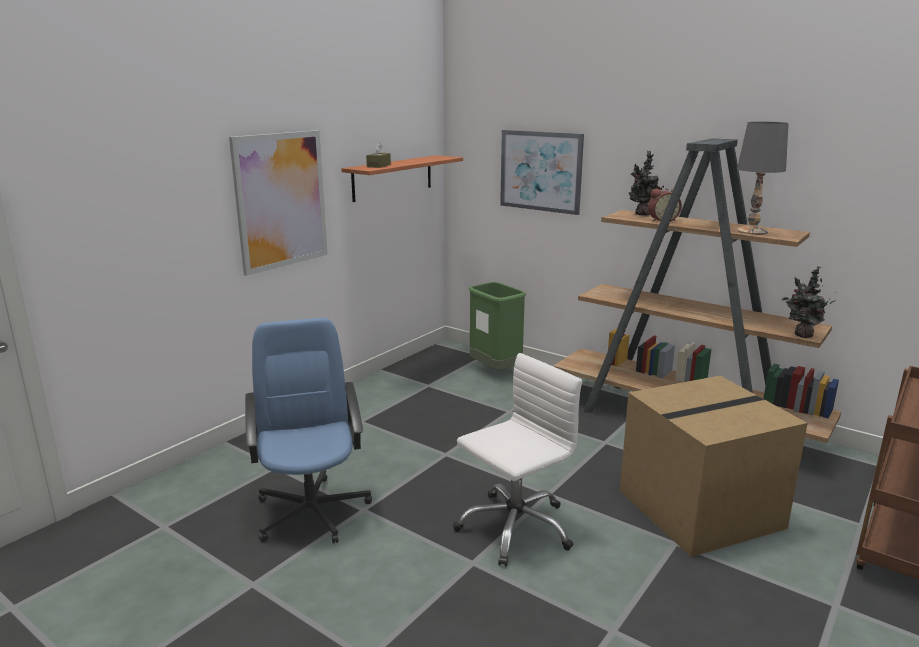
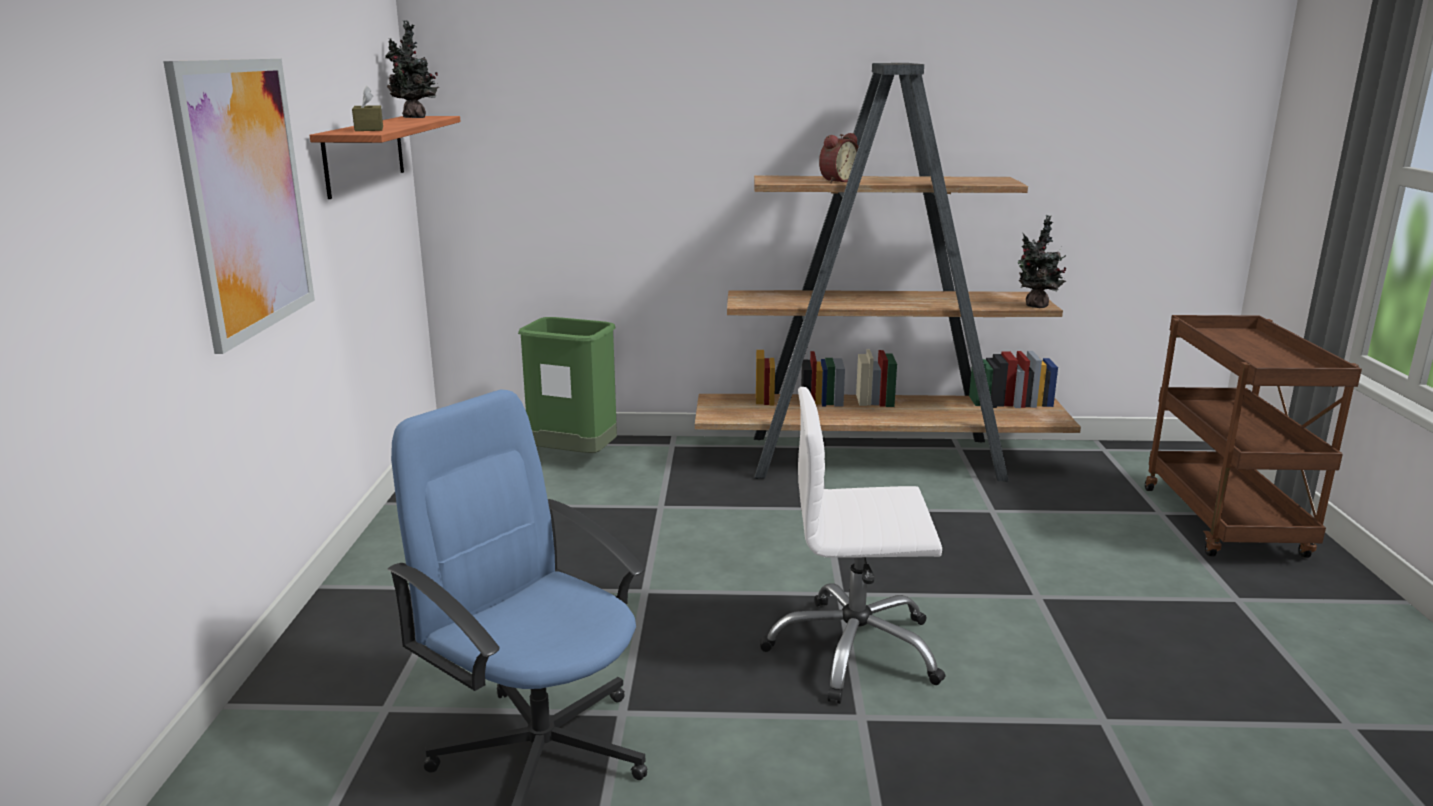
camera: 35 degrees left, 0 degrees up
(514, 527) = (854, 650): white office chair -> white office chair turned 105 degrees counterclockwise
(540, 171) = (602, 130): picture -> none
(643, 214) = (796, 177): potted plant -> potted plant (415, 117)
(699, 510) = (1015, 551): cardboard box -> none
(752, 231) = (960, 181): grey table lamp -> none

